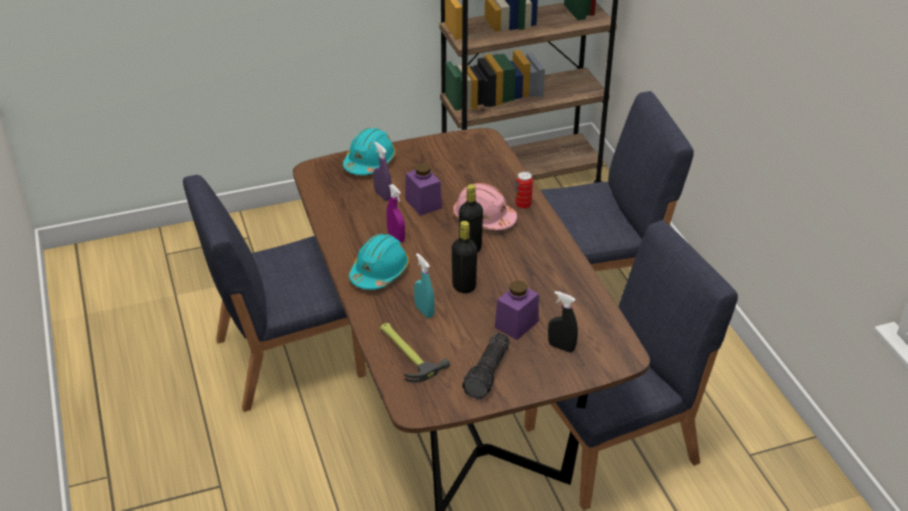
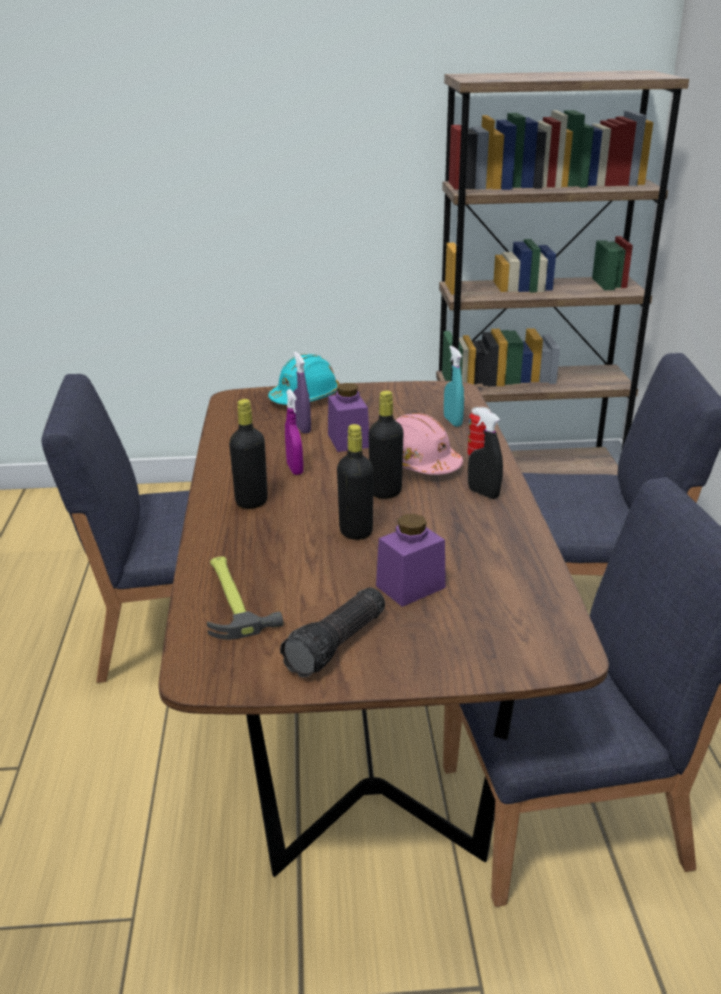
camera: 15 degrees right, 10 degrees down
(379, 272) = (251, 502): turquoise hard hat -> black bottle
(424, 311) = (285, 552): turquoise spray bottle -> turquoise spray bottle (452, 421)
(561, 347) = (467, 626): black spray bottle -> black spray bottle (483, 493)

